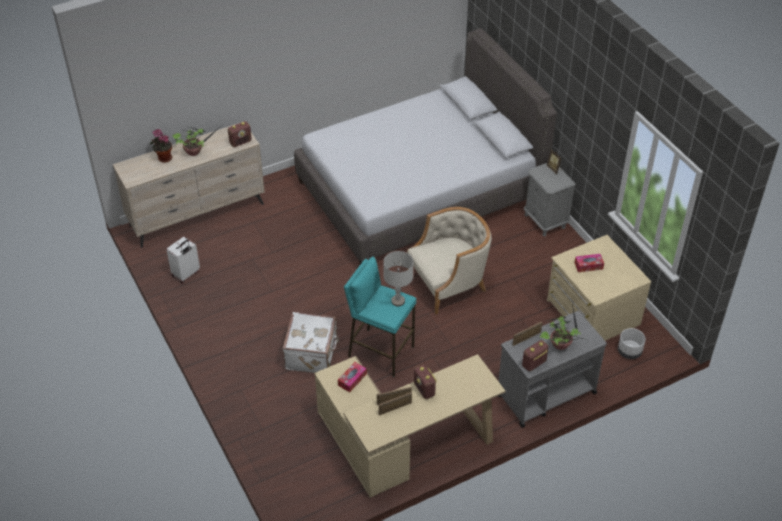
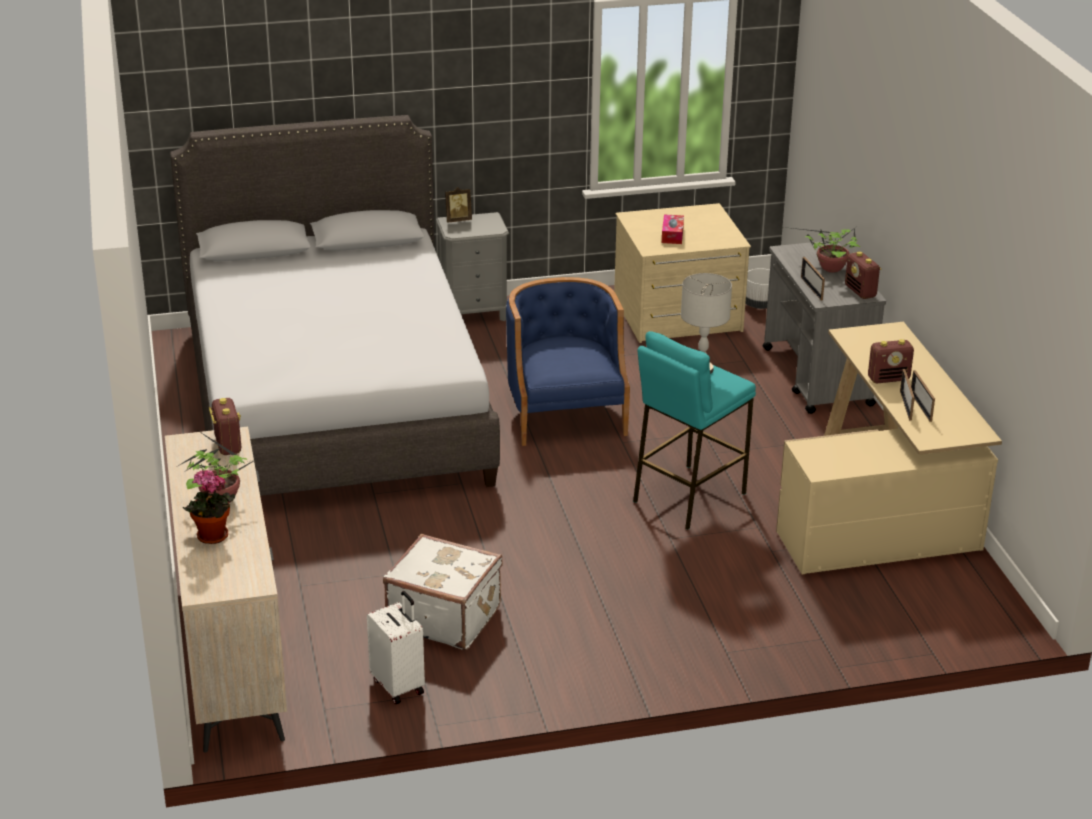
camera: 75 degrees left, 15 degrees down
(312, 354) = (669, 564): white suitcase -> white suitcase (444, 616)
(352, 380) = (836, 450): tissue box -> none
(449, 283) = (564, 413): beige armchair -> blue armchair

